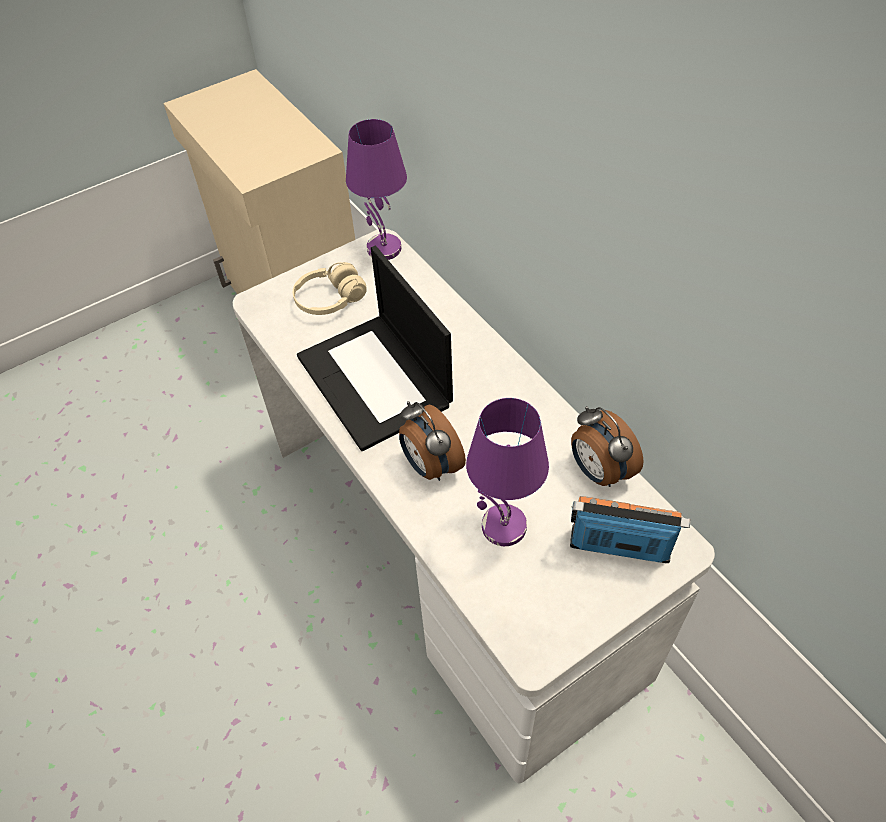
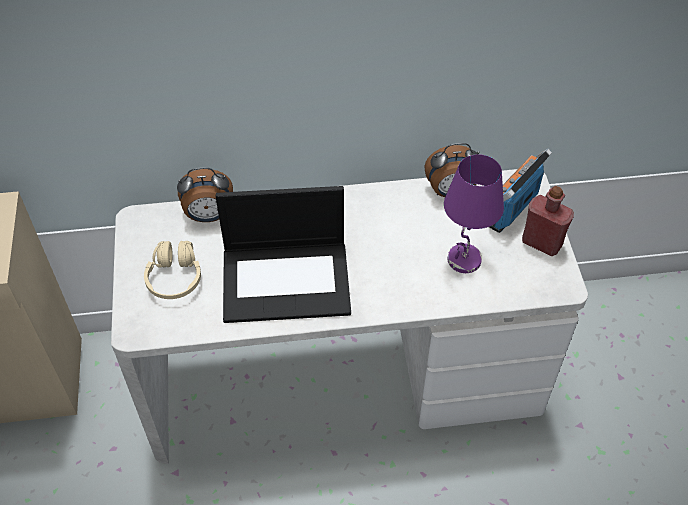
camera: 65 degrees left, 0 degrees up
(383, 248) = (144, 220): purple table lamp -> none
(430, 466) = (390, 279): alarm clock -> alarm clock (209, 216)
(586, 601) = (541, 243): none -> red bottle

